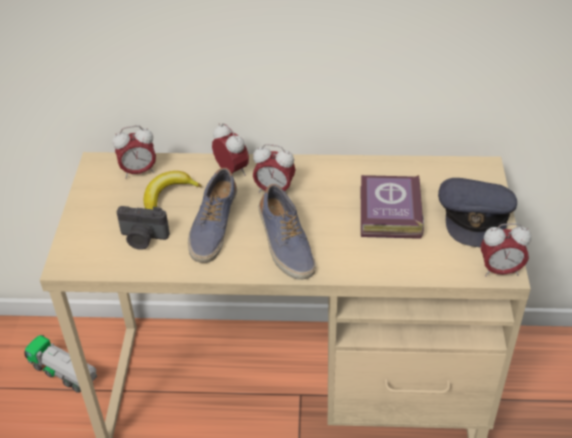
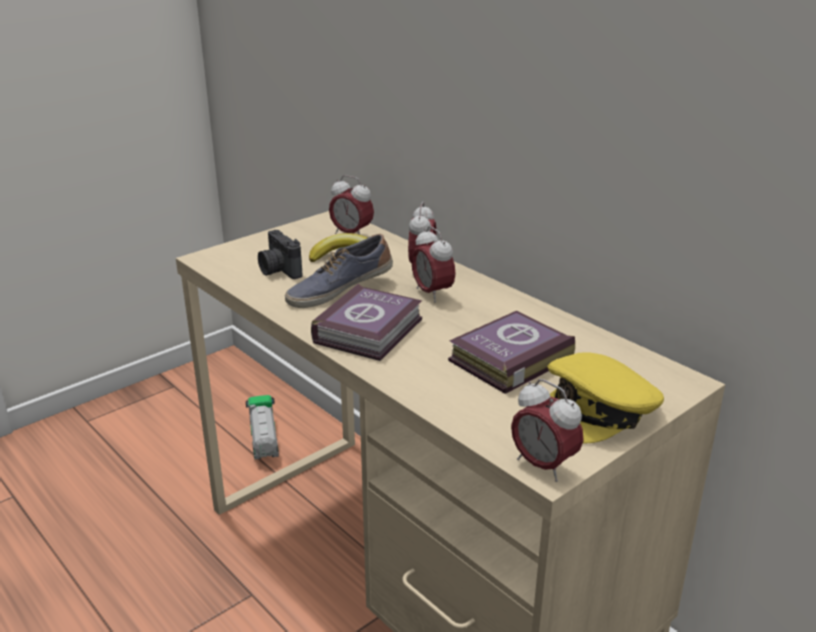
camera: 45 degrees right, 15 degrees down
(285, 245) = (371, 330): shoe -> book
(475, 215) = (599, 410): grey cap -> yellow cap

